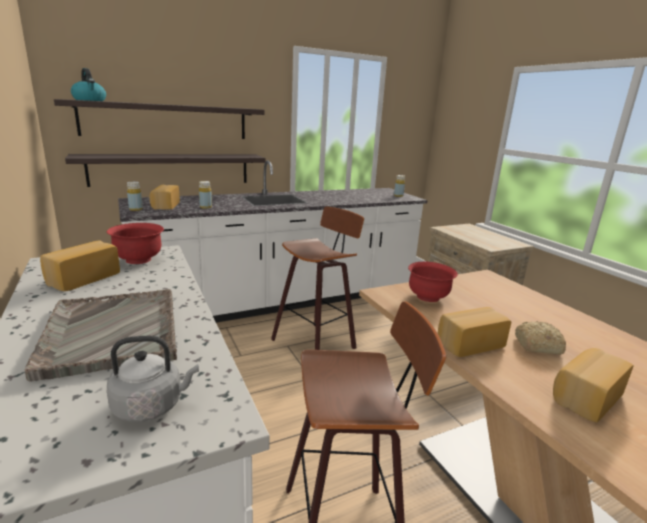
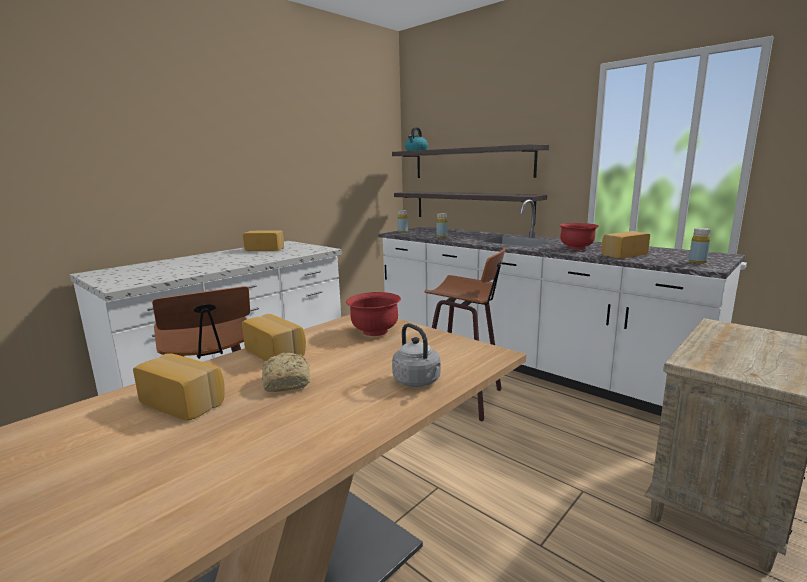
camera: 70 degrees right, 5 degrees down
(112, 332) = (201, 263): grey tray -> none
(139, 260) = (302, 249): red bowl -> red bowl (576, 248)
(152, 406) = (133, 277): grey kettle -> grey kettle (418, 382)
(165, 205) = (425, 232): bread -> bread (622, 255)

